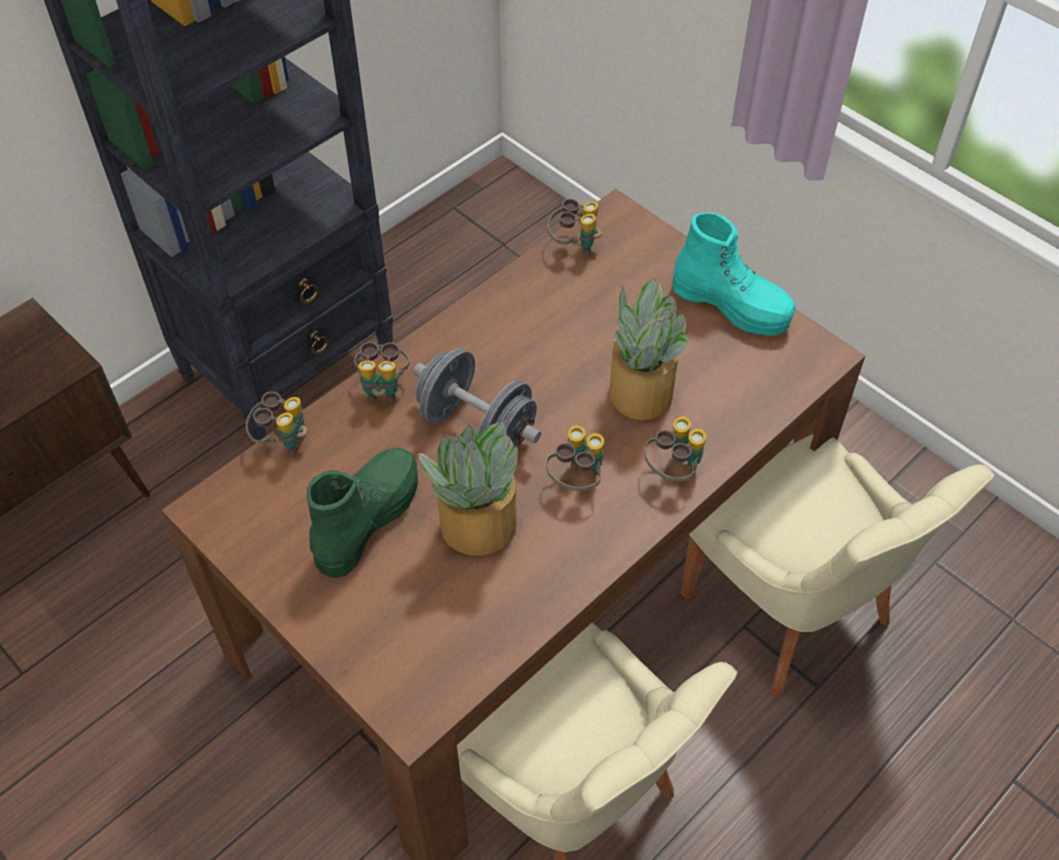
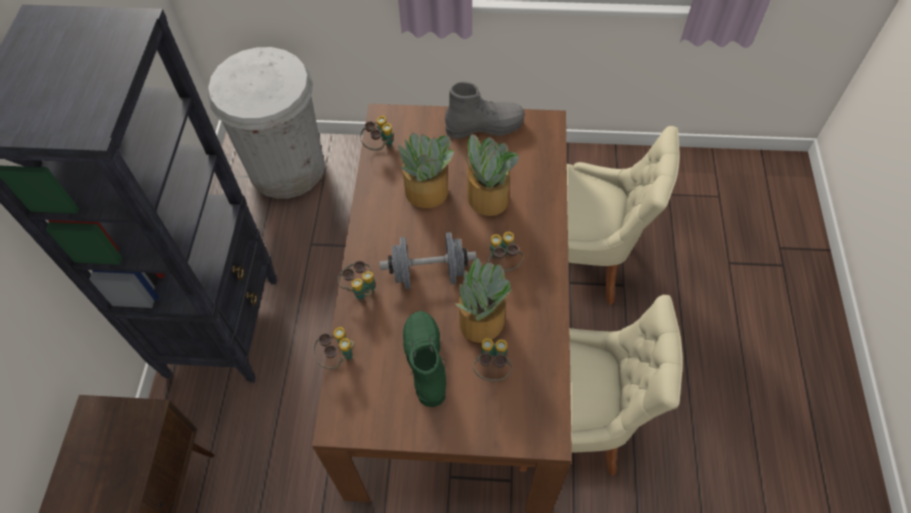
camera: 40 degrees left, 5 degrees up
(527, 241) = (287, 168): none -> white trash can
(575, 334) = (427, 192): none -> potted plant
(673, 471) = (541, 226): binoculars -> binoculars (492, 369)
(731, 305) = (484, 126): turquoise boot -> grey boot

